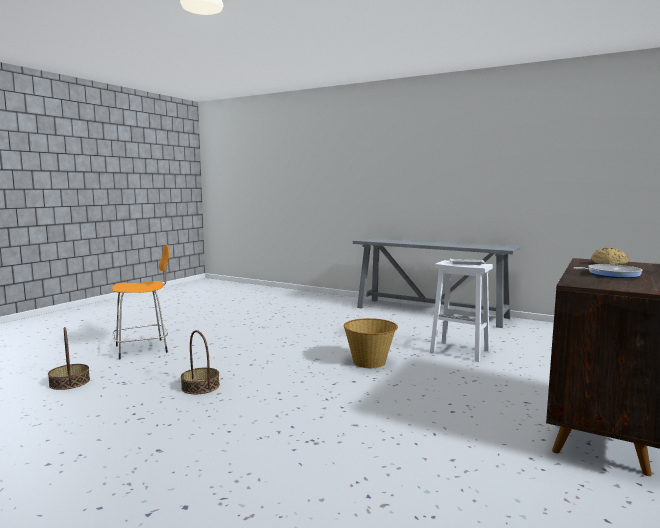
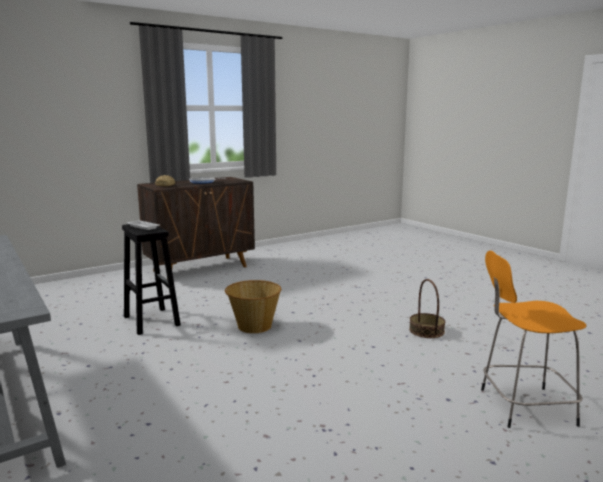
camera: 155 degrees left, 5 degrees up
(69, 382) = (569, 360): basket -> none
(460, 351) = (151, 320): white stool -> black stool

